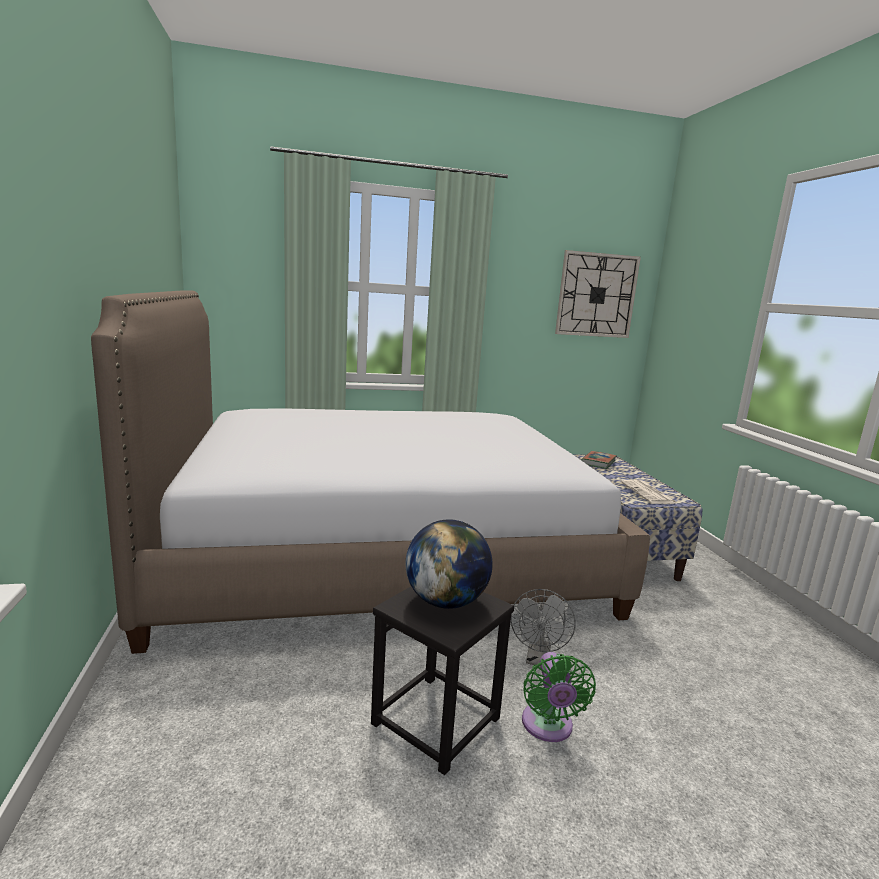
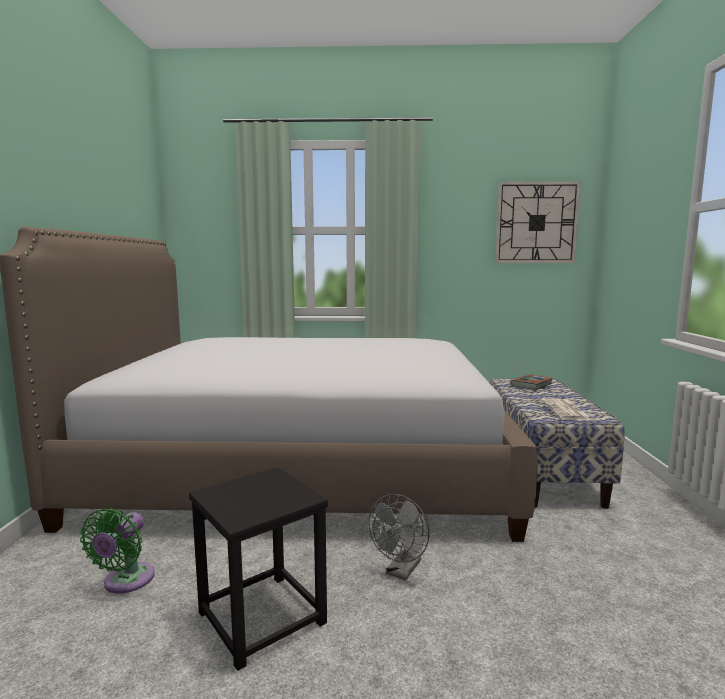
camera: 15 degrees right, 5 degrees down
(446, 601) = (261, 491): globe -> none
(548, 727) = (373, 639): green fan -> green fan (125, 582)

